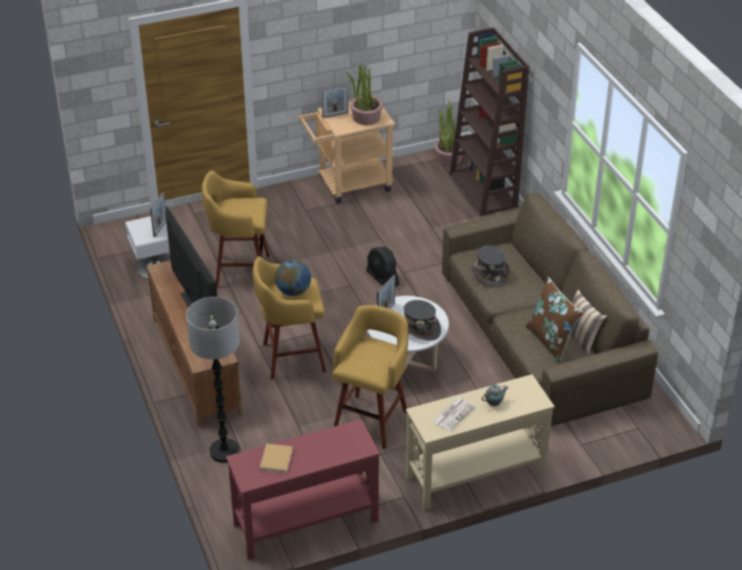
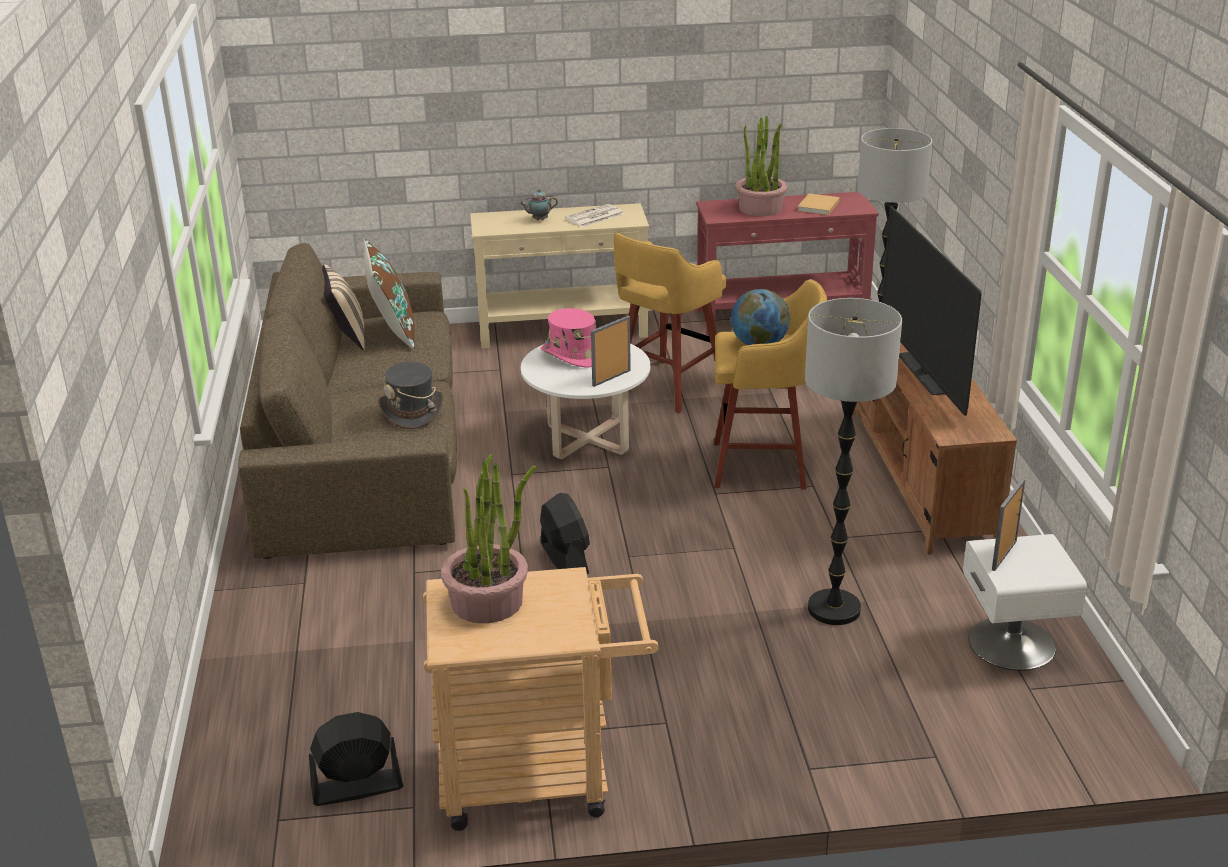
camera: 165 degrees left, 10 degrees down
(240, 271) = (834, 609): yellow stool -> floor lamp
(335, 115) = (562, 616): picture frame -> none
(416, 171) = (356, 787): none -> black fan
(419, 329) = (572, 355): grey hat -> pink hat
(449, 158) = (250, 816): potted plant -> potted plant (760, 208)
(484, 190) = (240, 709): brown bookcase -> none

